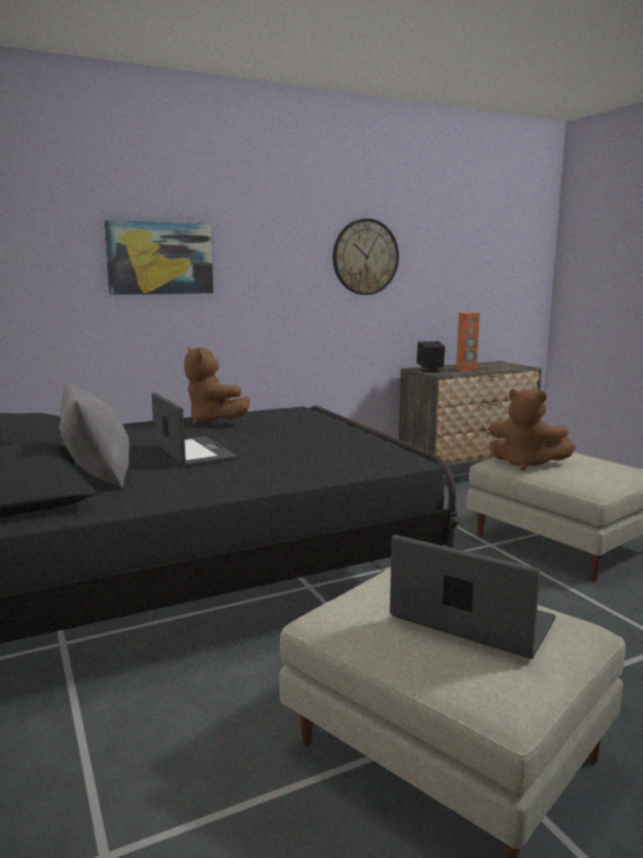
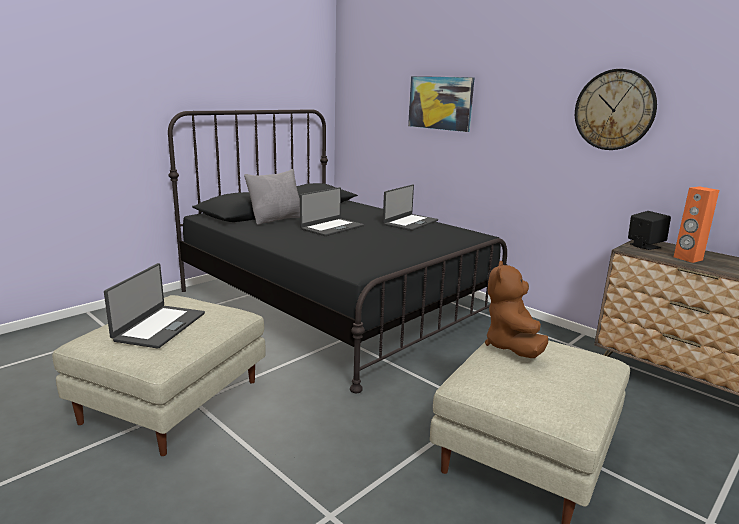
camera: 70 degrees right, 5 degrees up
(213, 422) = (410, 222): brown plush toy -> laptop

